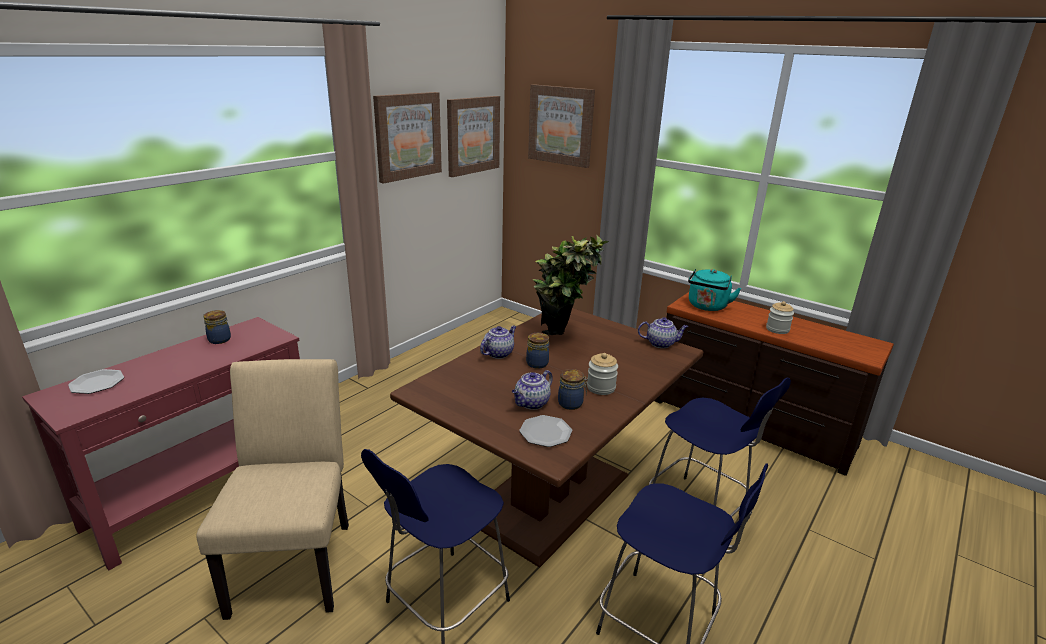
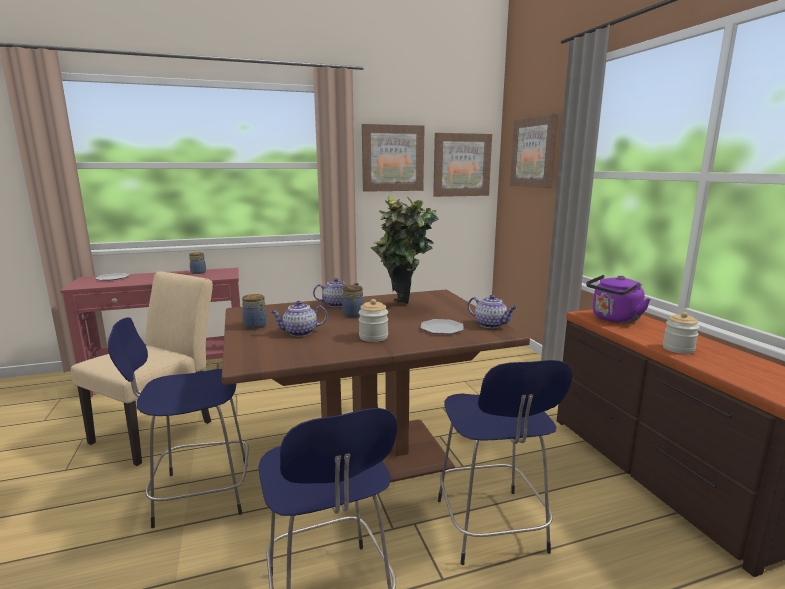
camera: 35 degrees right, 10 degrees down
(545, 432) = (273, 349): plate -> plate (442, 328)
(571, 404) = (328, 340): jar -> jar (256, 326)
(707, 307) = (614, 319): turquoise kettle -> purple kettle

